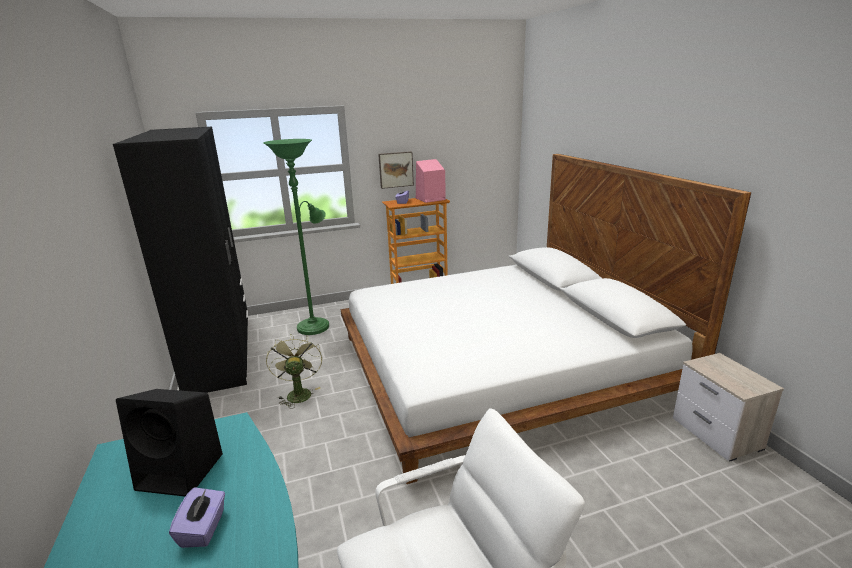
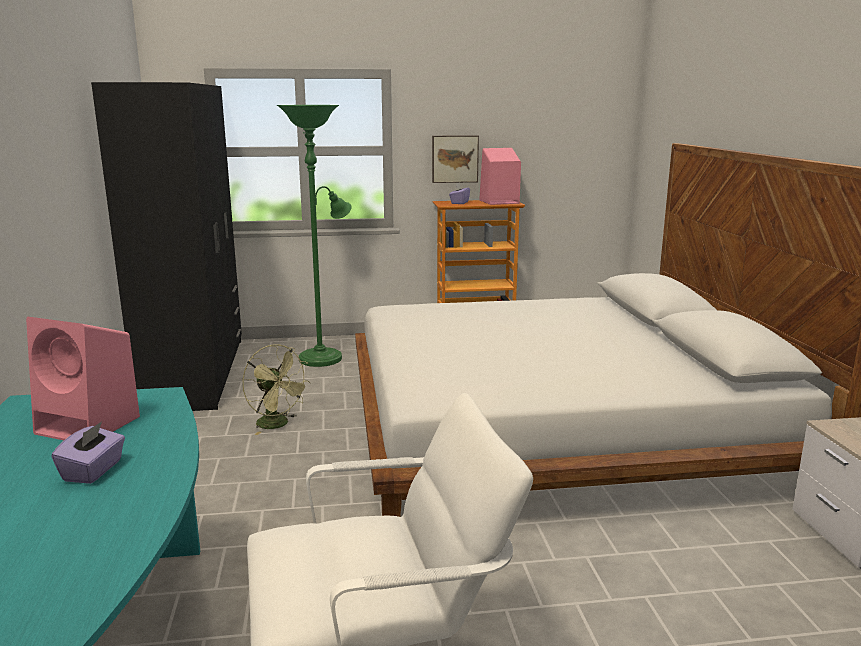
camera: 10 degrees right, 5 degrees down
(183, 471) = (91, 425): black speaker -> pink speaker
(298, 393) = (278, 425): green fan -> green fan turned 135 degrees clockwise

